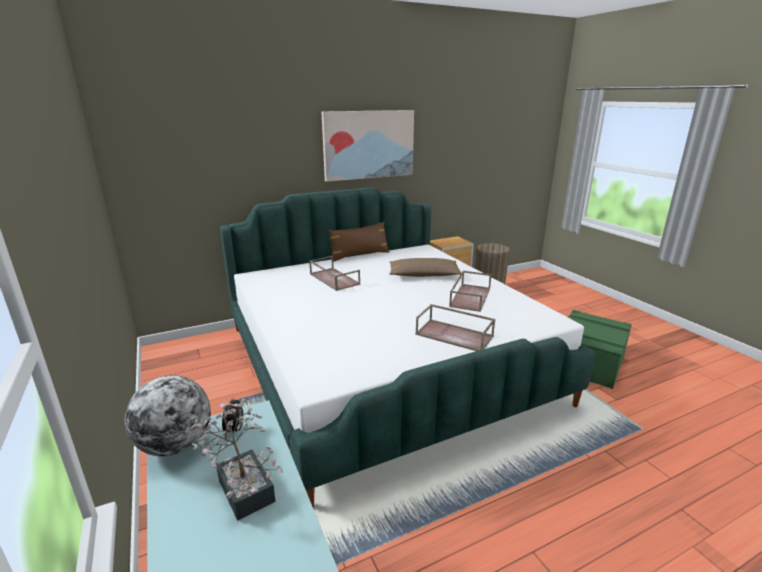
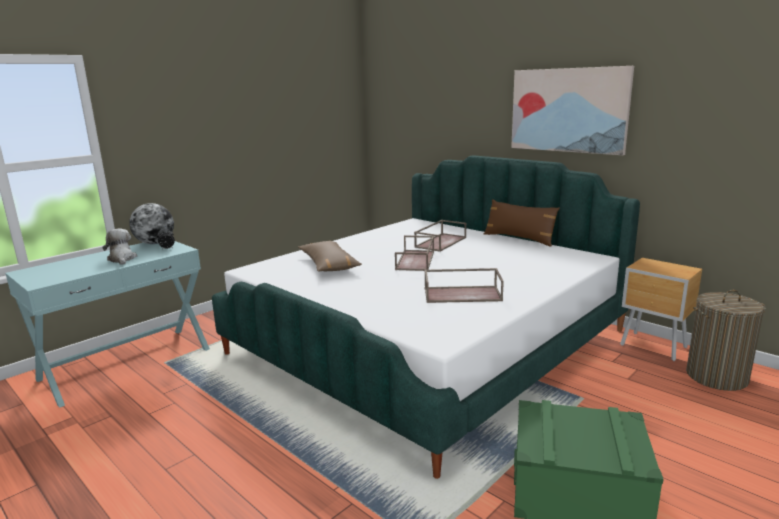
camera: 70 degrees right, 5 degrees down
(244, 485) = (122, 259): potted plant -> plush toy
(424, 275) = (501, 268): brown pillow -> brown pillow (328, 265)
(455, 335) = (358, 298): brown tray -> brown tray (416, 260)

